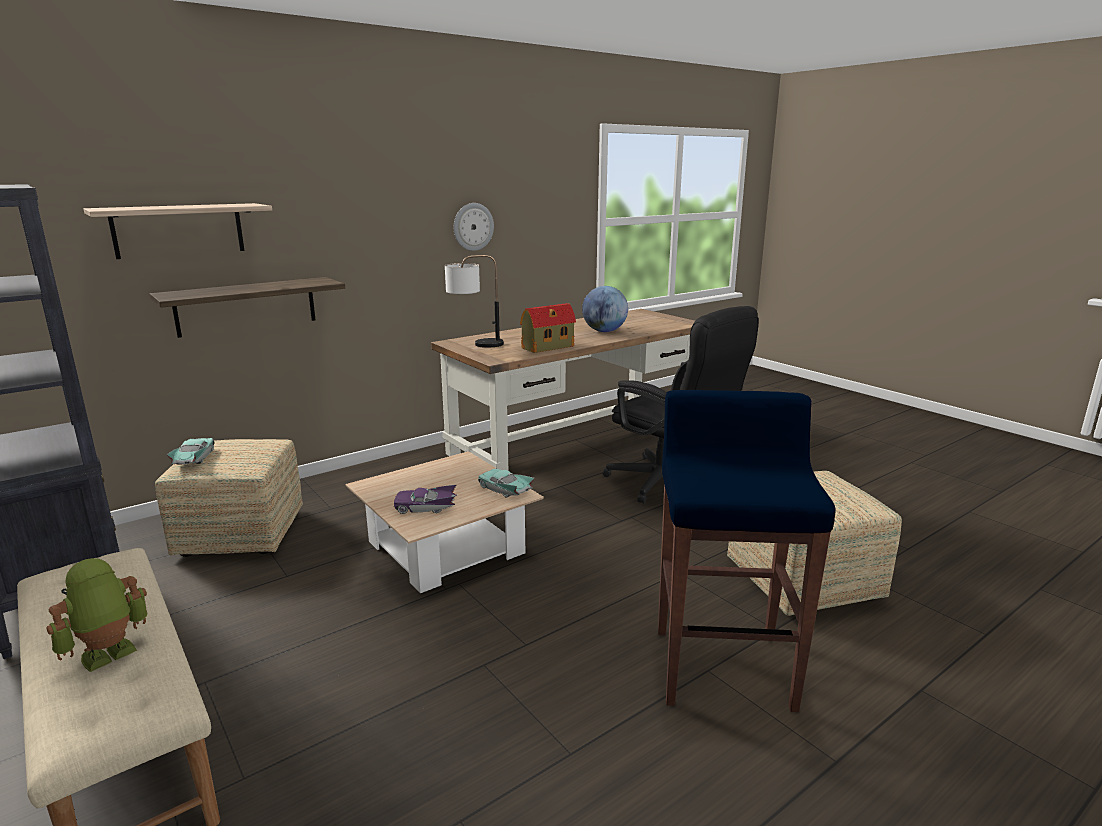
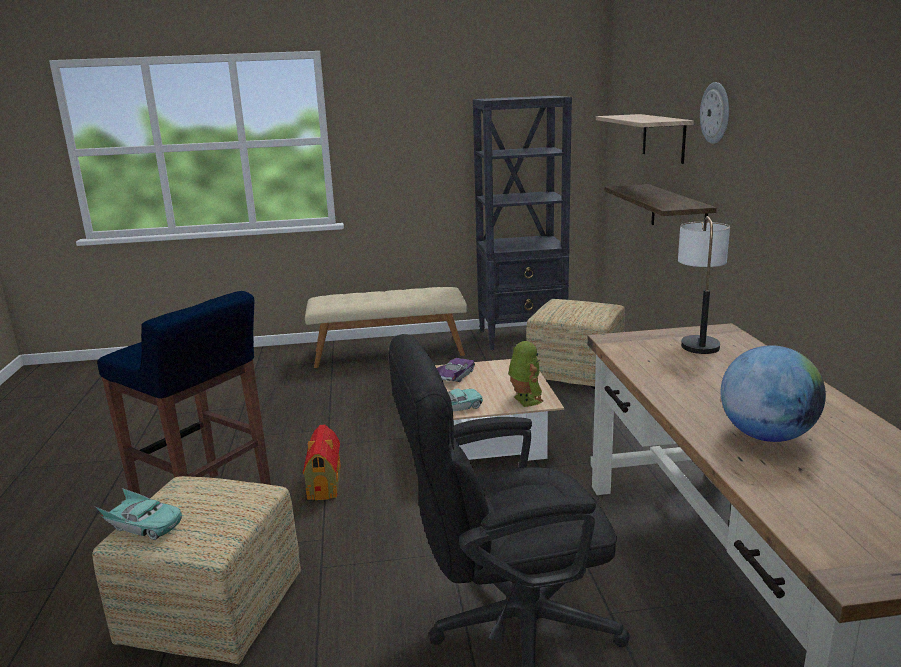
camera: 120 degrees right, 0 degrees up
(109, 656) = (360, 298): toy robot -> toy robot (524, 400)
(194, 459) = (573, 301): turquoise toy car -> turquoise toy car (143, 525)
(473, 226) = (847, 189): wall clock -> wall clock (716, 113)
(546, 347) = (660, 373): toy house -> toy house (324, 482)

